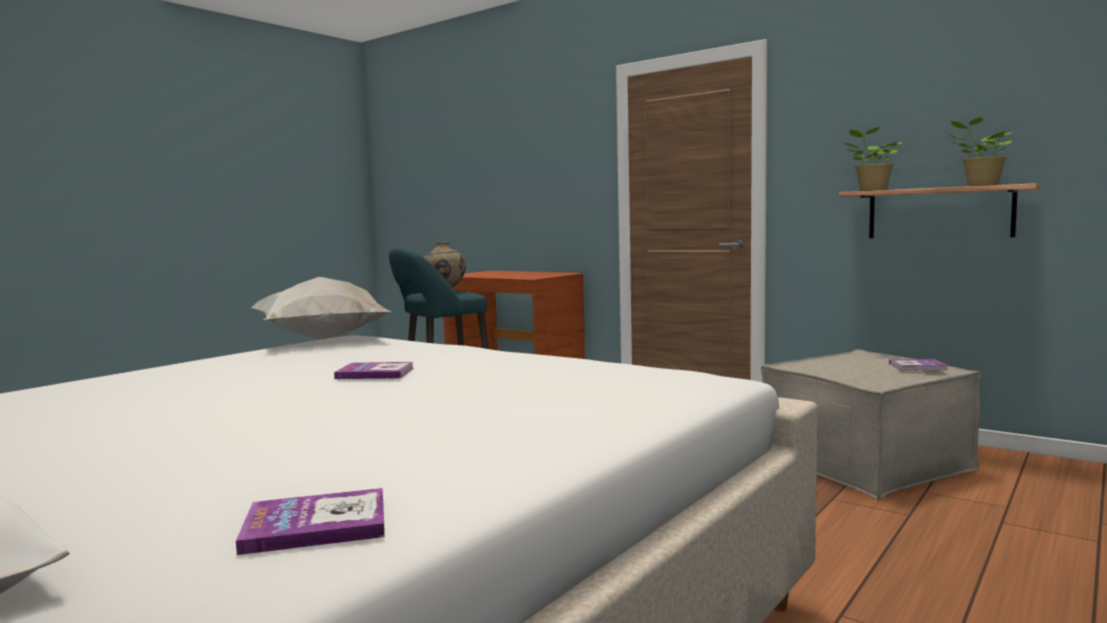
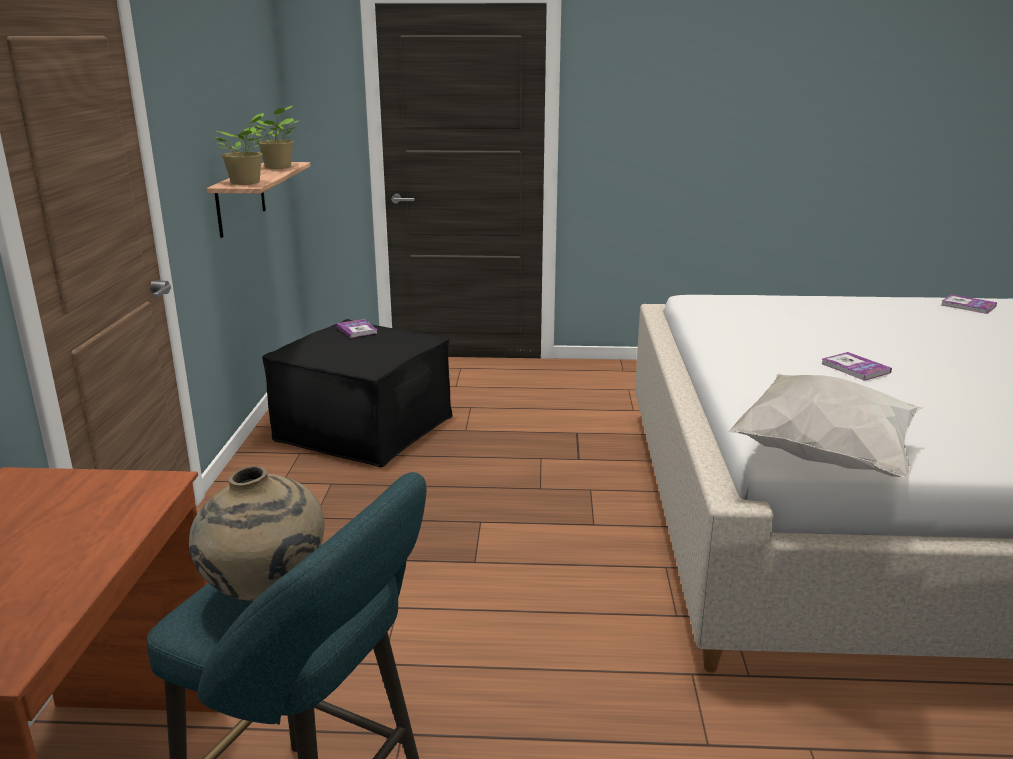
camera: 125 degrees left, 15 degrees up
(865, 463) = (364, 428): beige ottoman -> black ottoman

